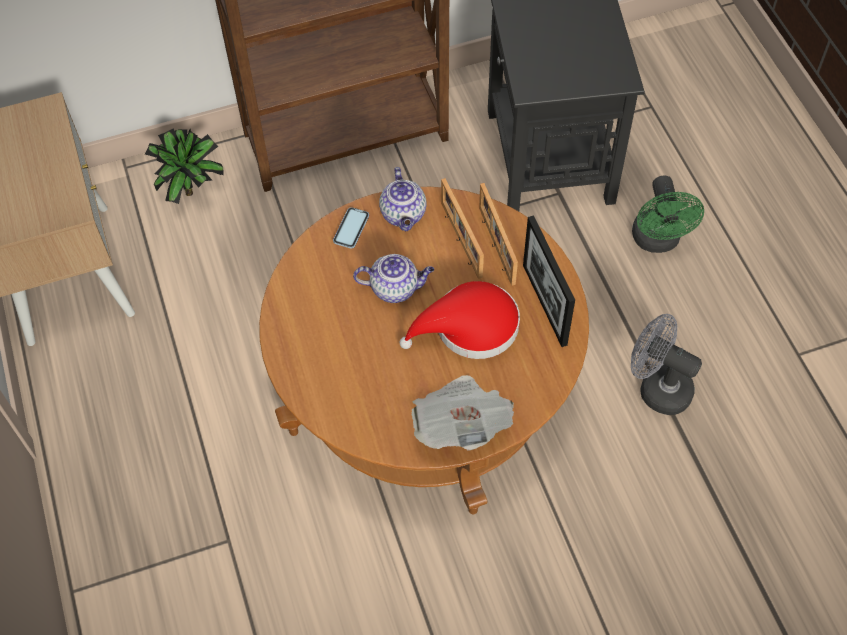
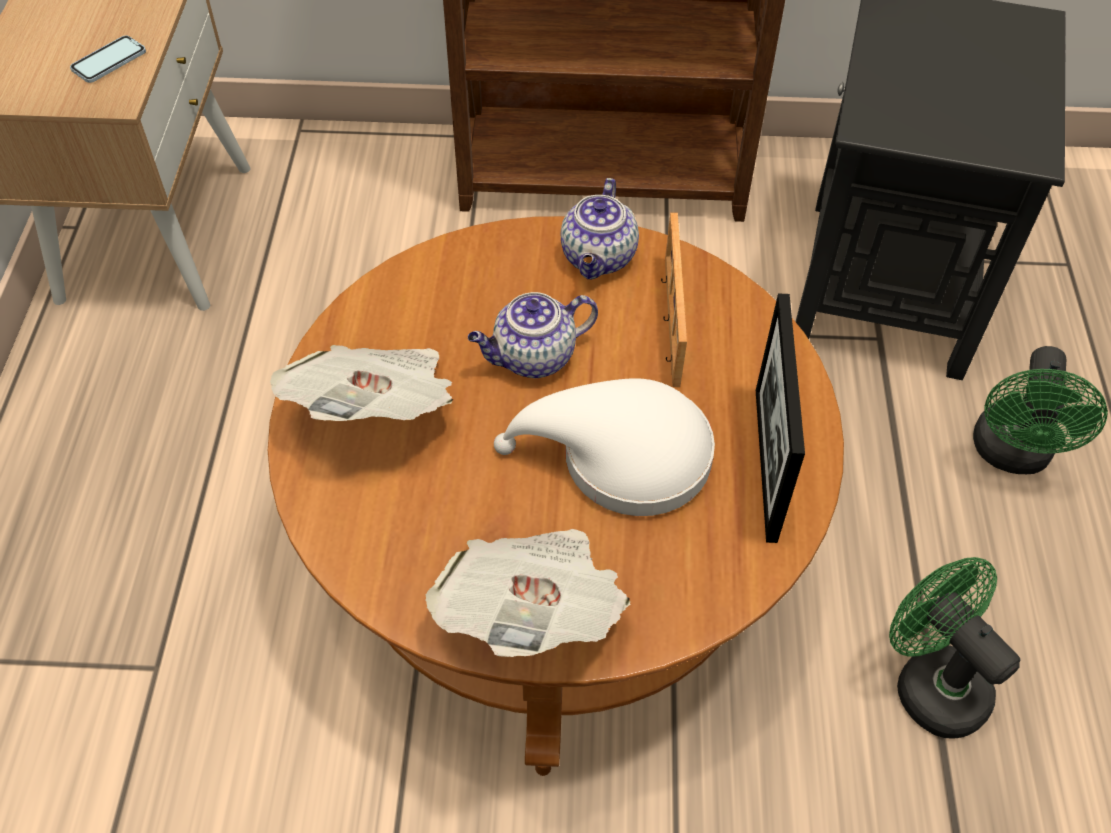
camera: 20 degrees right, 5 degrees down
(191, 189) = (367, 179): potted plant -> none
(324, 347) = (377, 409): none -> newspaper
(351, 229) = (509, 253): phone -> phone (109, 61)
(395, 288) = (533, 358): teapot -> teapot turned 135 degrees clockwise
(469, 327) = (622, 457): red hat -> white hat
(495, 245) = (723, 346): picture frame -> none
(657, 387) = (930, 682): grey fan -> green fan

